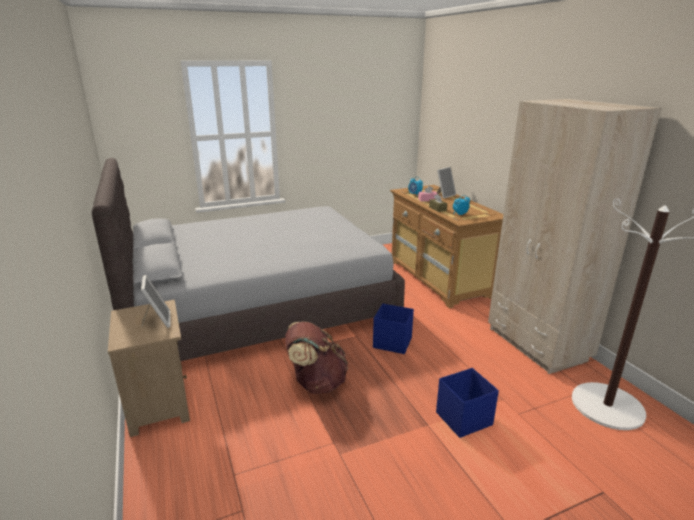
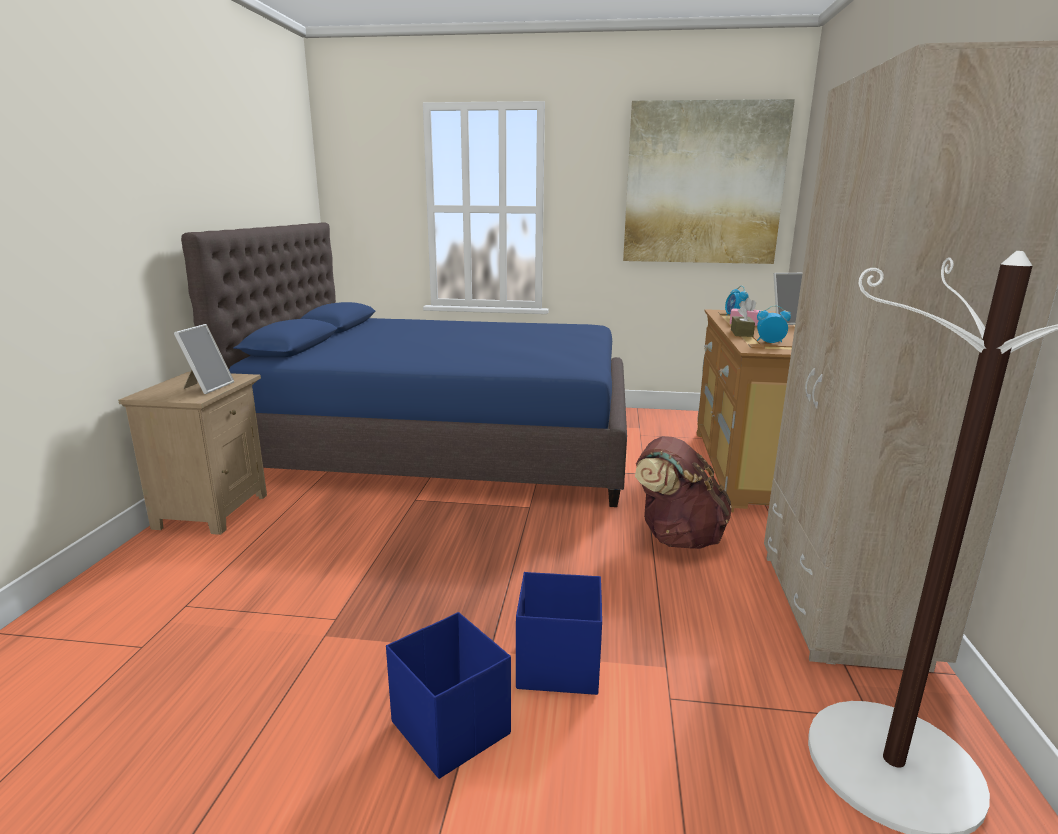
camera: 30 degrees right, 5 degrees down
(258, 306) = (446, 443): grey bed -> blue bed
(316, 383) = (405, 543): brown backpack -> brown backpack (677, 538)
(371, 111) = (703, 184): none -> picture
(392, 342) = (571, 529): blue storage box -> blue storage box (450, 727)

